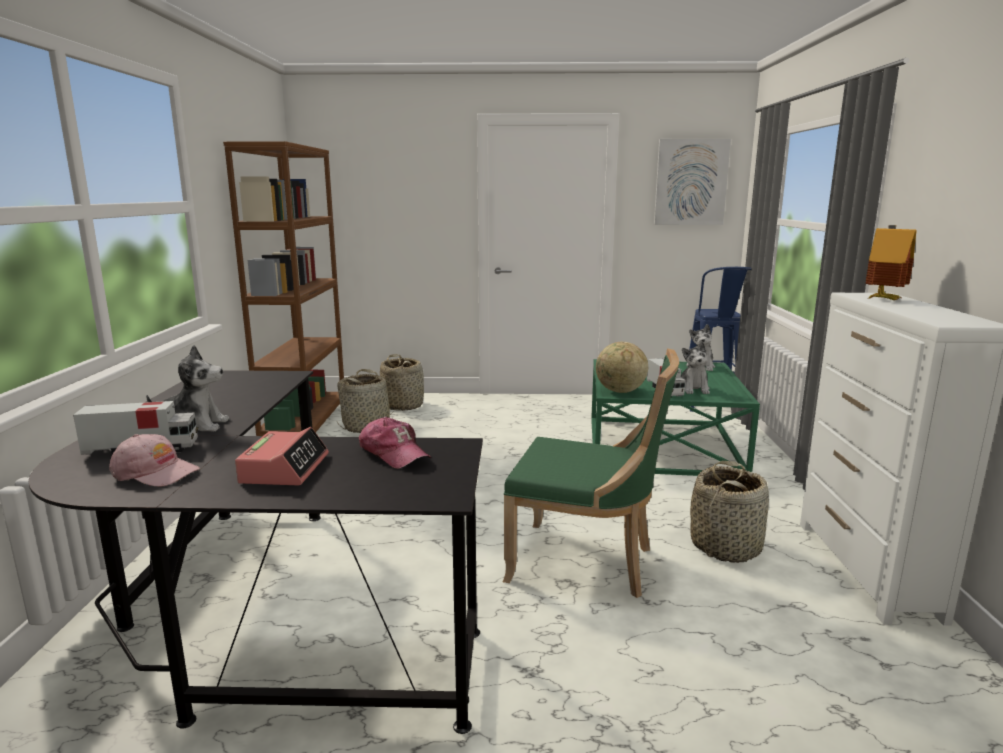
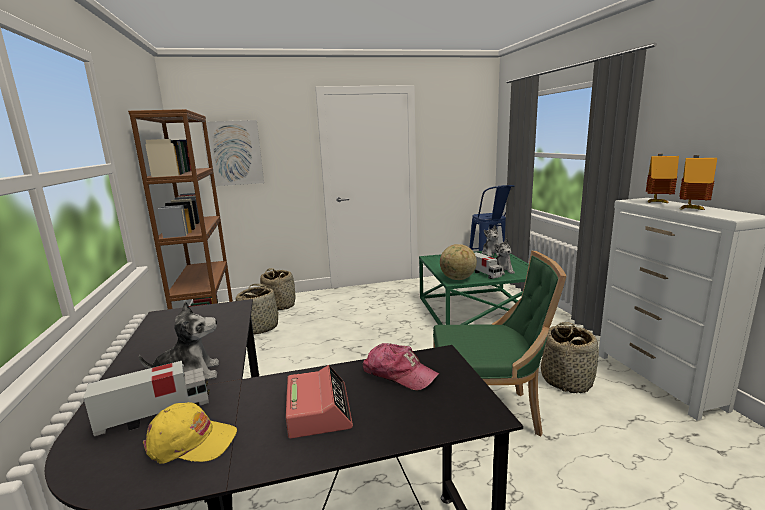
camera: 15 degrees left, 0 degrees up
(155, 472) = (191, 442): pink cap -> yellow cap
(690, 182) = (462, 130): picture -> picture (233, 153)
(913, 310) = (692, 209): none -> toy house

